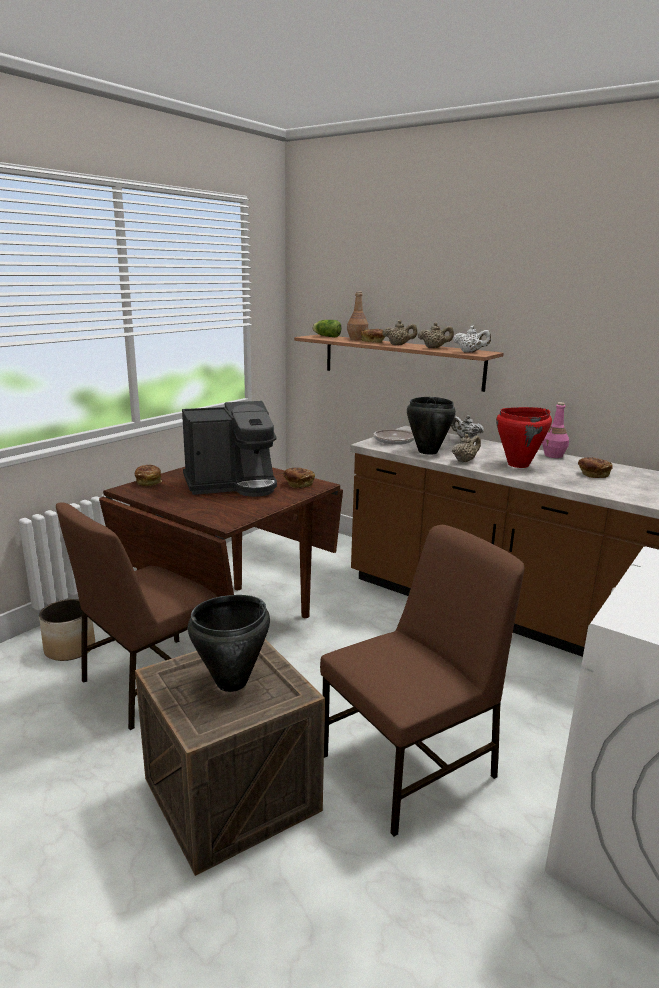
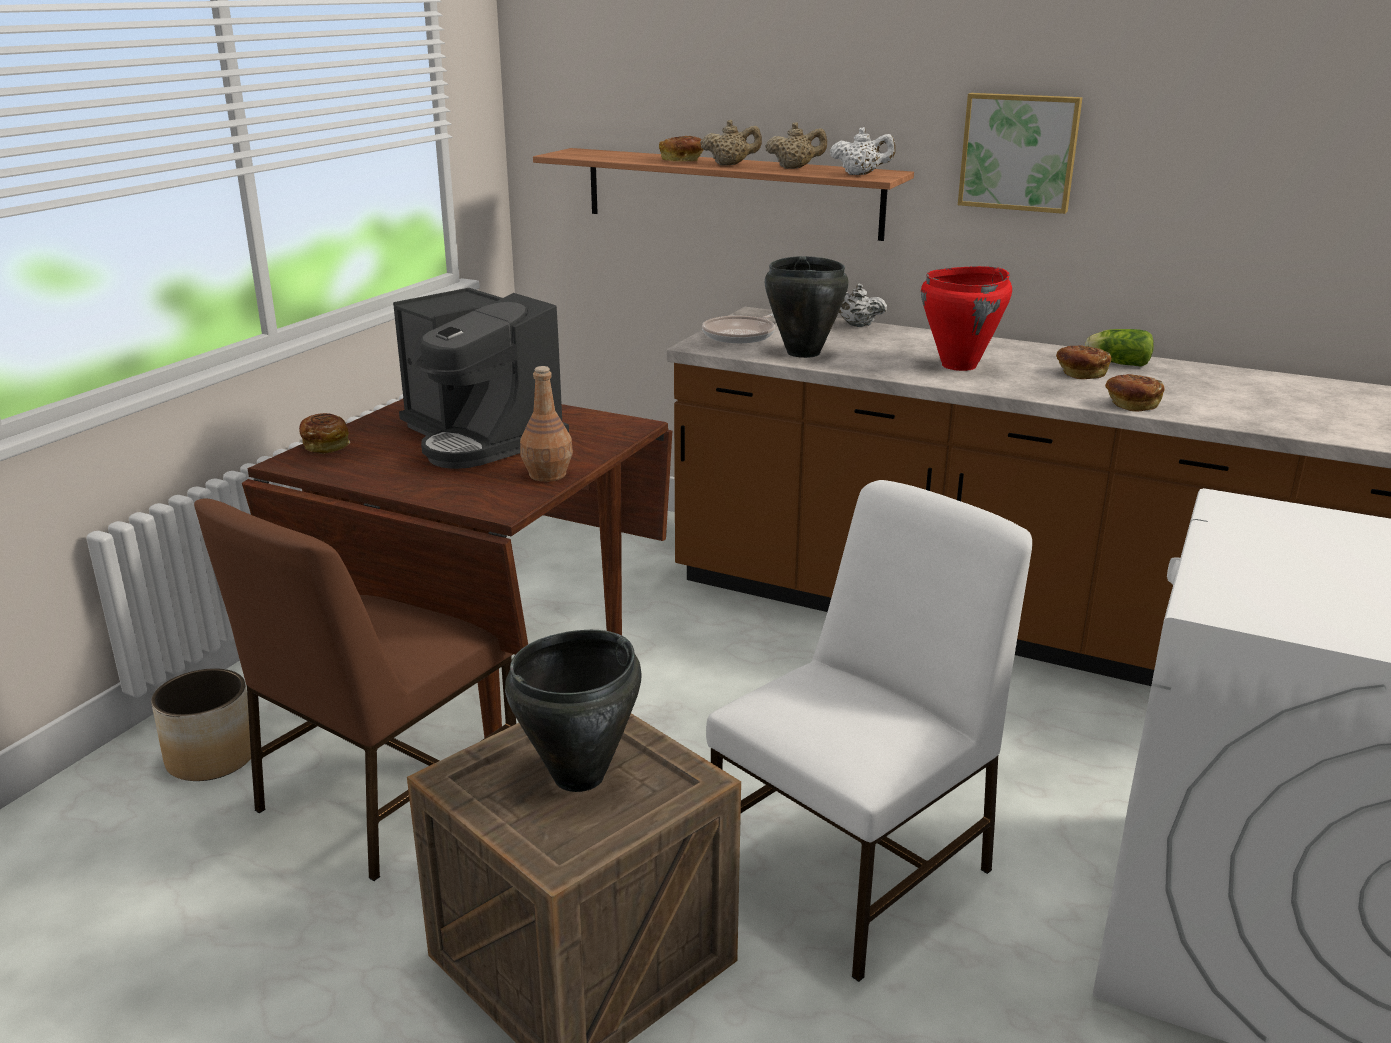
camera: 10 degrees left, 5 degrees up
(232, 485) = (481, 438): coffee machine -> coffee machine turned 75 degrees clockwise
(298, 484) = (596, 427): bread -> bread (1131, 404)
(326, 336) = (589, 152): lettuce -> lettuce (1116, 363)
(357, 339) = (649, 156): brown bottle -> brown bottle (547, 474)
(411, 765) = (856, 871): brown chair -> white chair
(464, 461) = (870, 365): beige teapot -> none
(553, 455) = (1008, 345): pink bottle -> none
(565, 343) = (1019, 152): none -> picture

